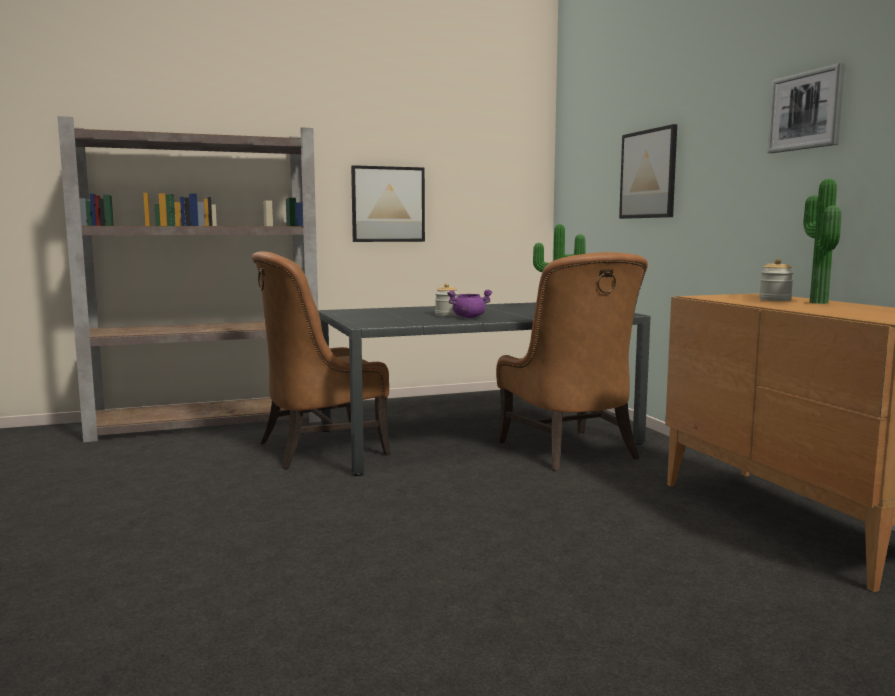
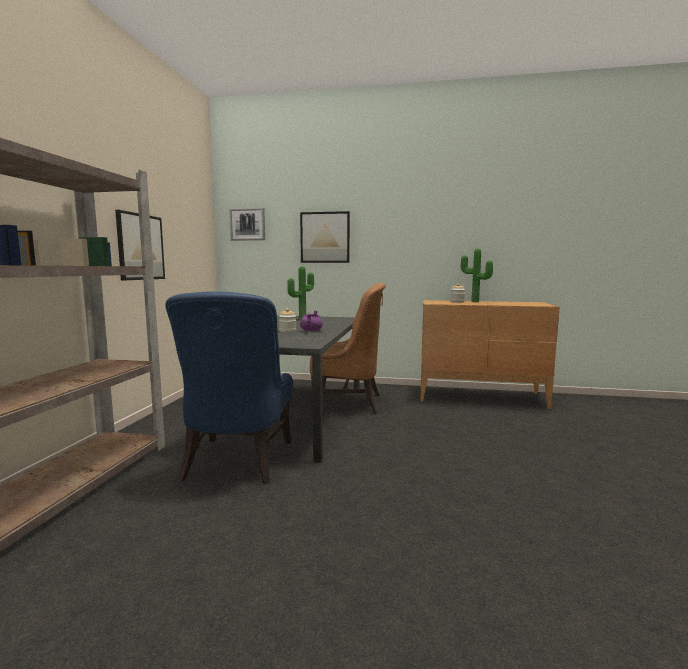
camera: 60 degrees left, 0 degrees up
(320, 448) = (237, 460): brown chair -> blue chair
(806, 111) = (442, 216): picture -> picture (247, 224)

